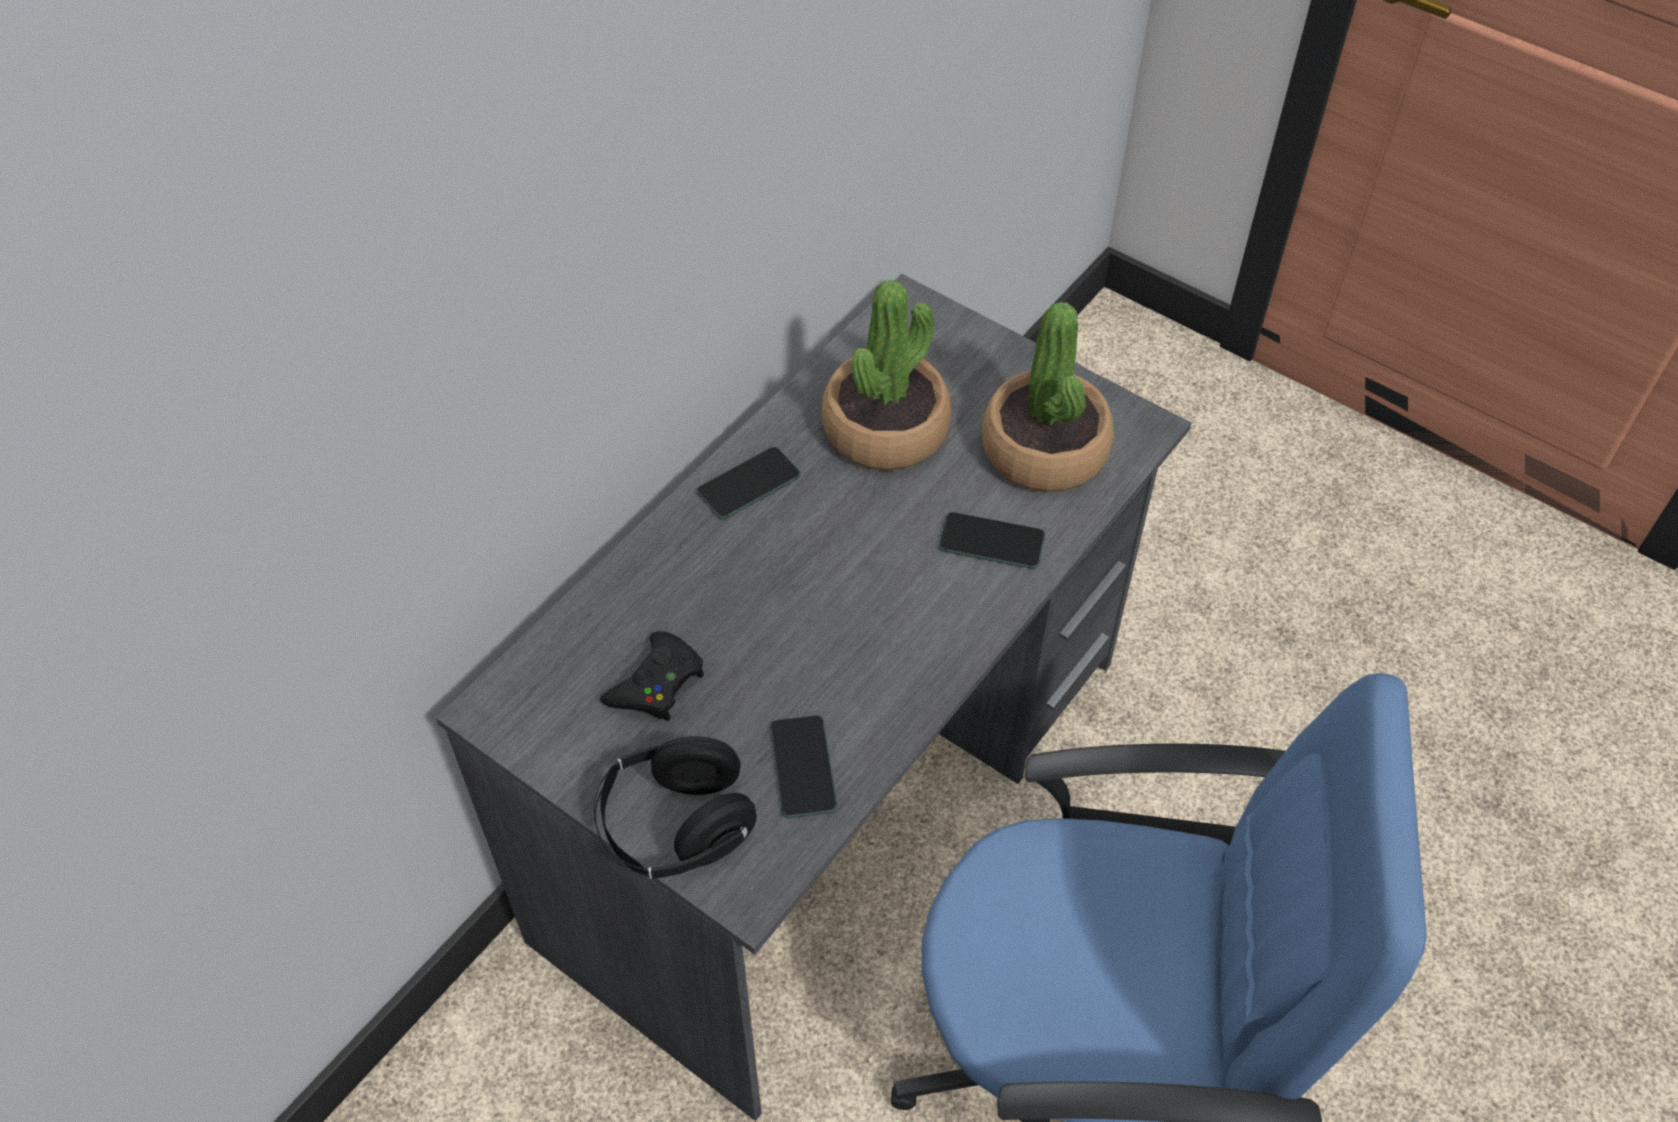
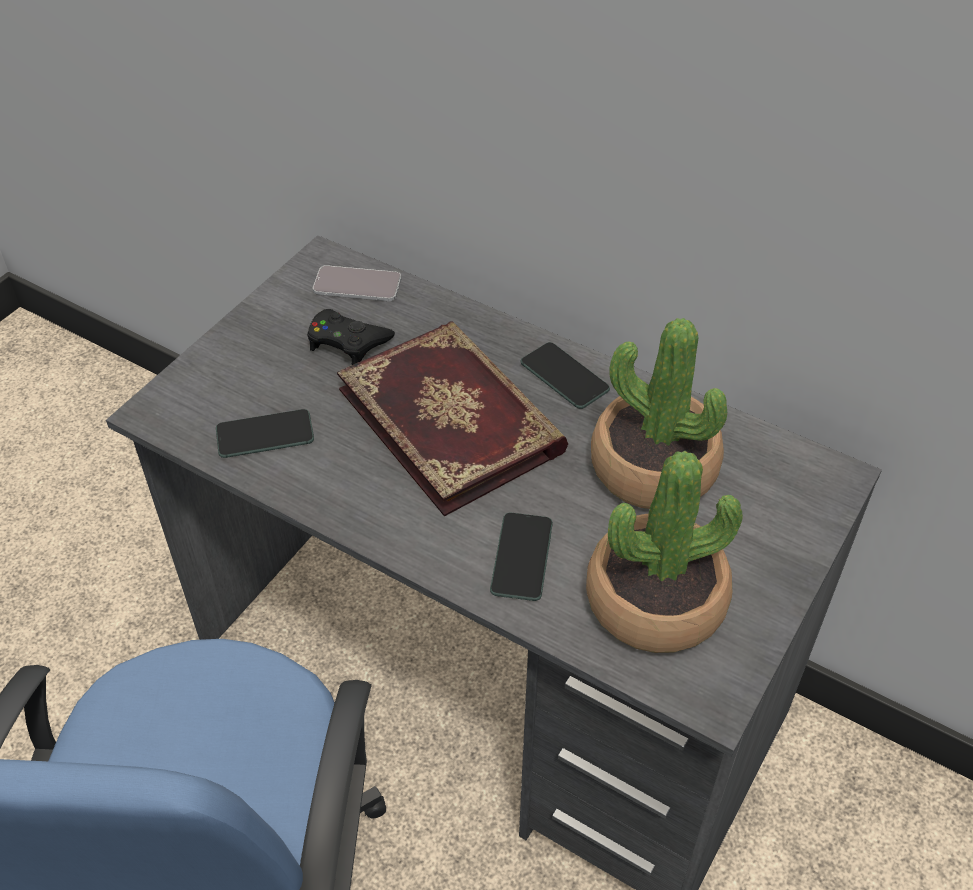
camera: 85 degrees right, 5 degrees down
(553, 672) = (357, 285): none -> phone
(676, 828) = (214, 366): black headphones -> none
(799, 586) = (453, 418): none -> book

